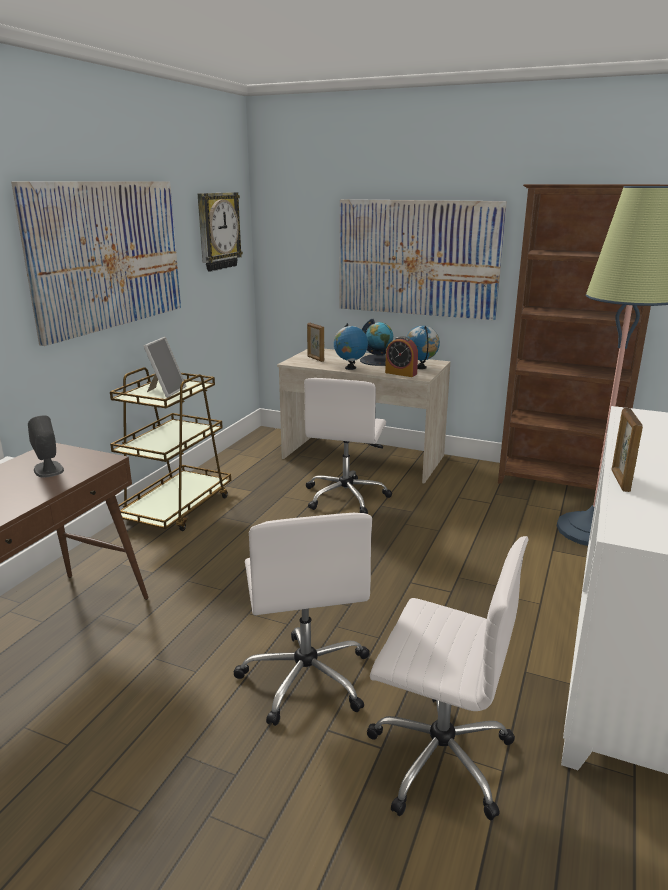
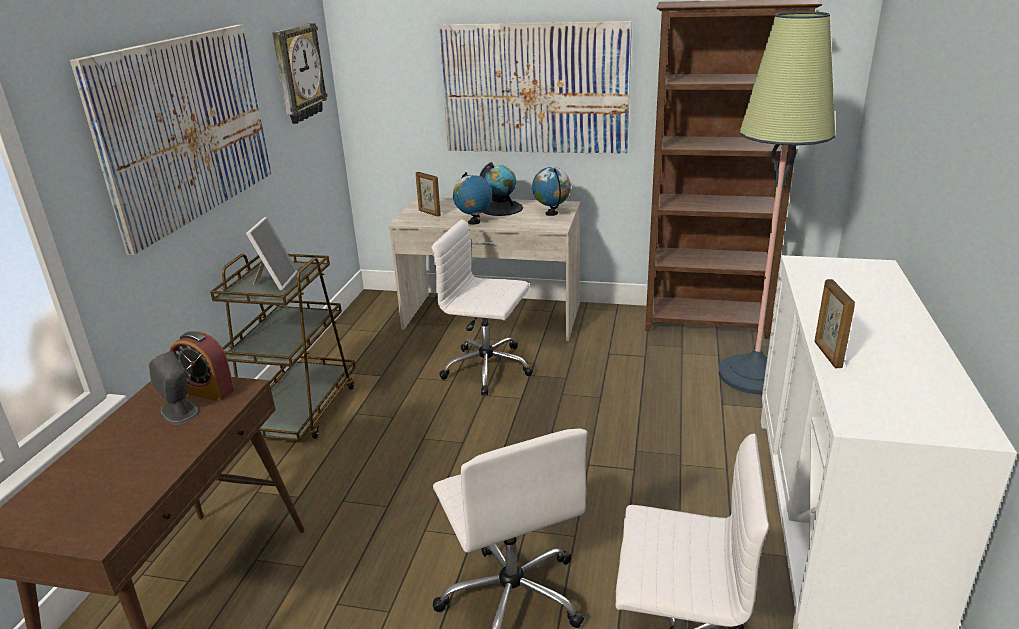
camera: 10 degrees left, 5 degrees up
(346, 496) = (488, 369): white office chair -> white office chair turned 105 degrees clockwise
(401, 373) = (533, 224): alarm clock -> alarm clock (206, 391)

